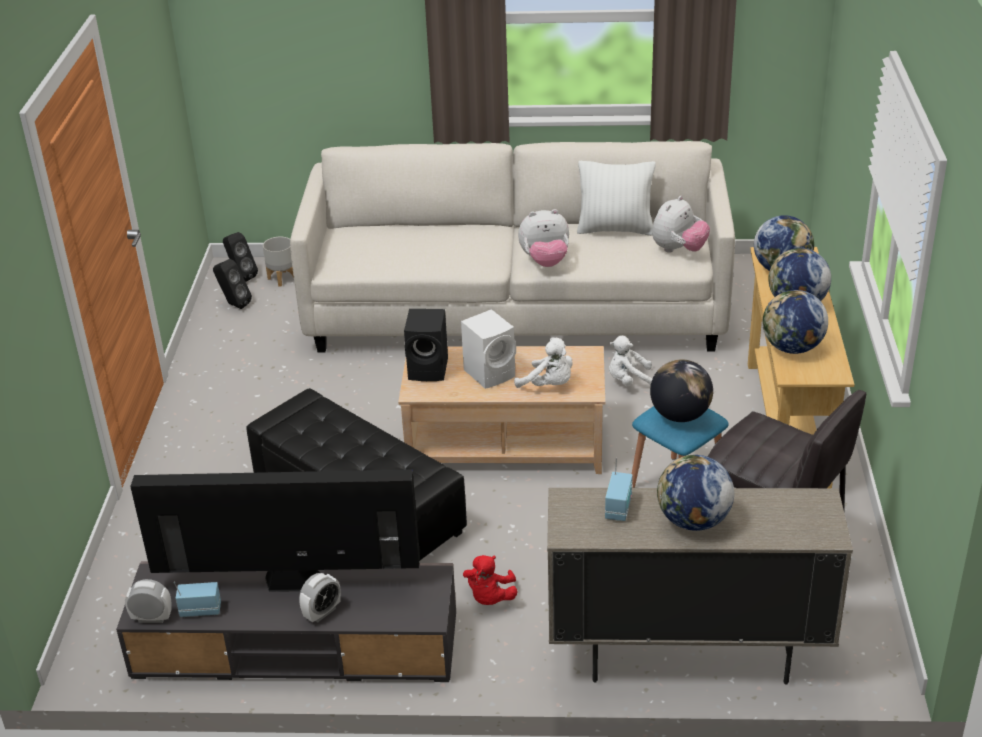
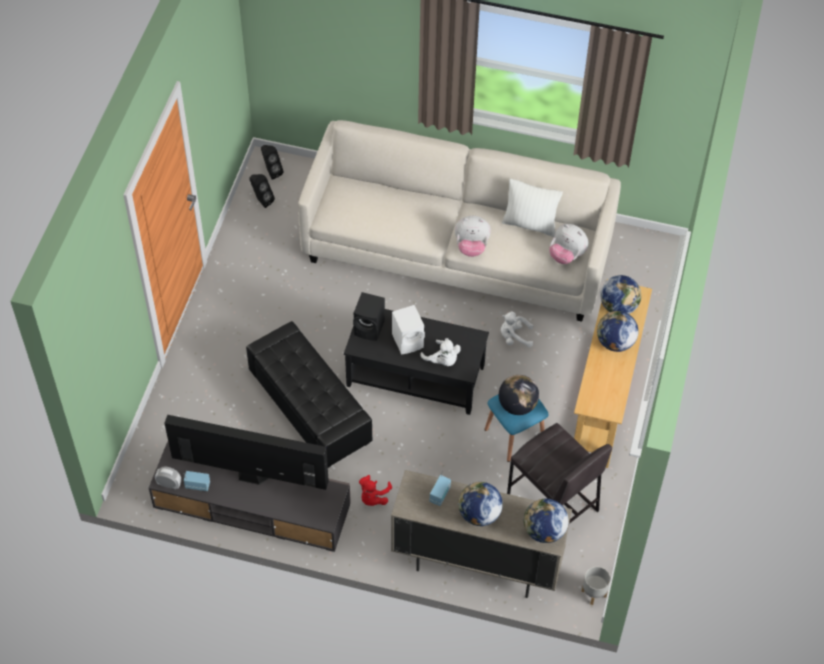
camera: 10 degrees right, 20 degrees up
(282, 278) = (300, 180): grey planter -> grey planter (594, 593)
(322, 612) = (266, 503): alarm clock -> none
(506, 443) = (416, 374): beige coffee table -> black coffee table
(678, 250) = (566, 255): plush toy -> plush toy turned 75 degrees clockwise
(792, 348) = (595, 382): globe -> globe (544, 531)

